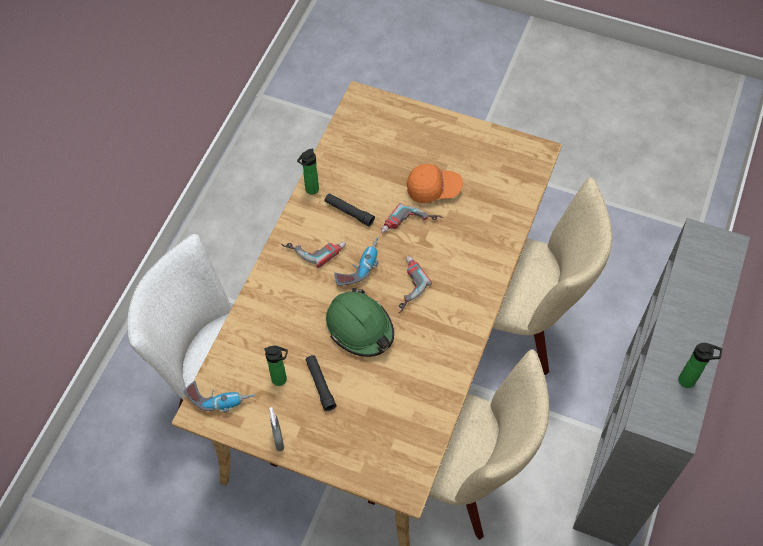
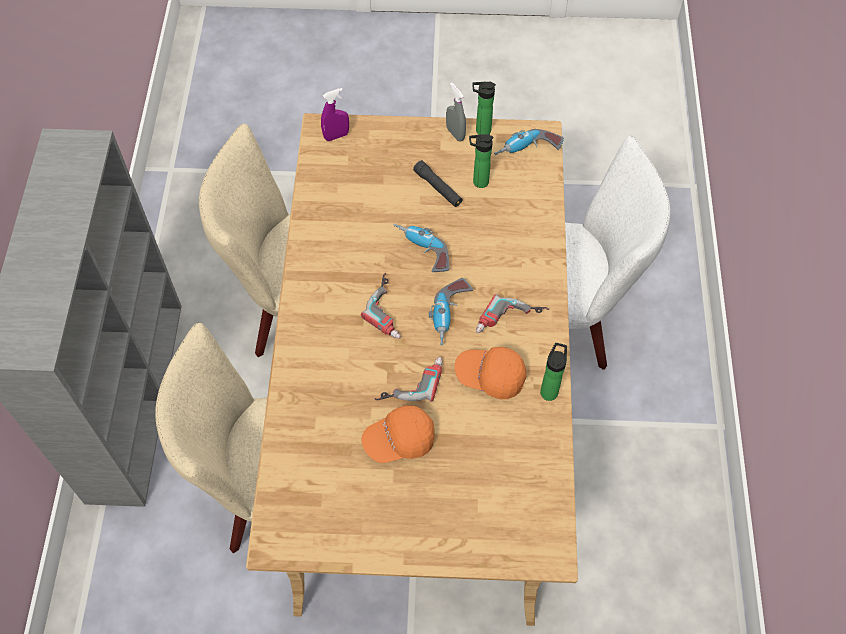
camera: 160 degrees right, 0 degrees up
(349, 212) = (490, 376): black flashlight -> orange cap
(360, 328) = (421, 251): green hard hat -> power drill
(394, 475) = (336, 136): none -> purple spray bottle
(689, 381) = (47, 188): bottle -> bottle (480, 130)

